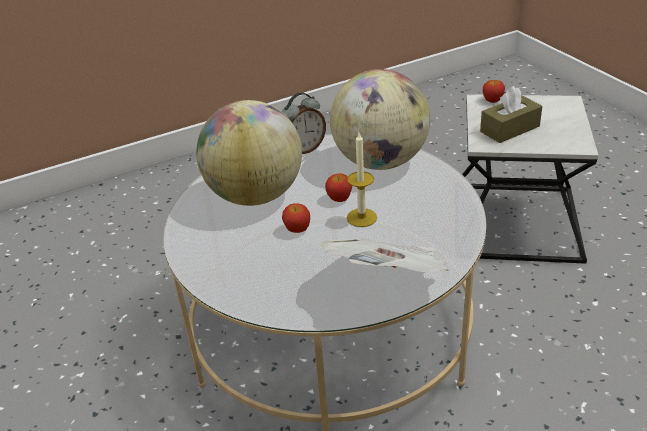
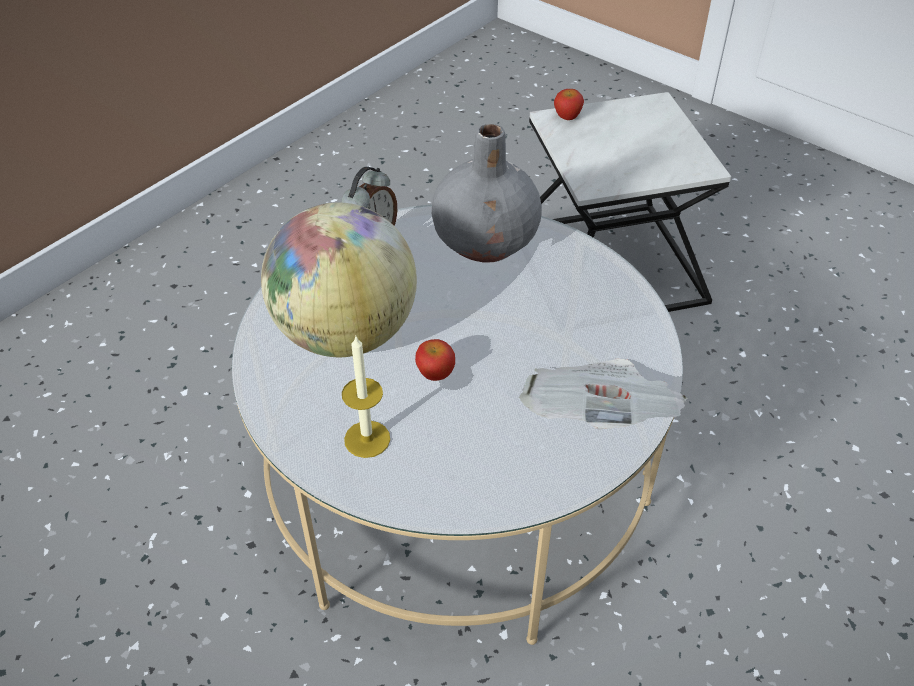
camera: 25 degrees left, 10 degrees up
(339, 198) = (464, 311): apple -> none
(361, 217) = (510, 335): candle -> candle (367, 439)
(380, 162) = (486, 242): globe -> grey vase
(509, 129) = (611, 157): brown tissue box -> none

